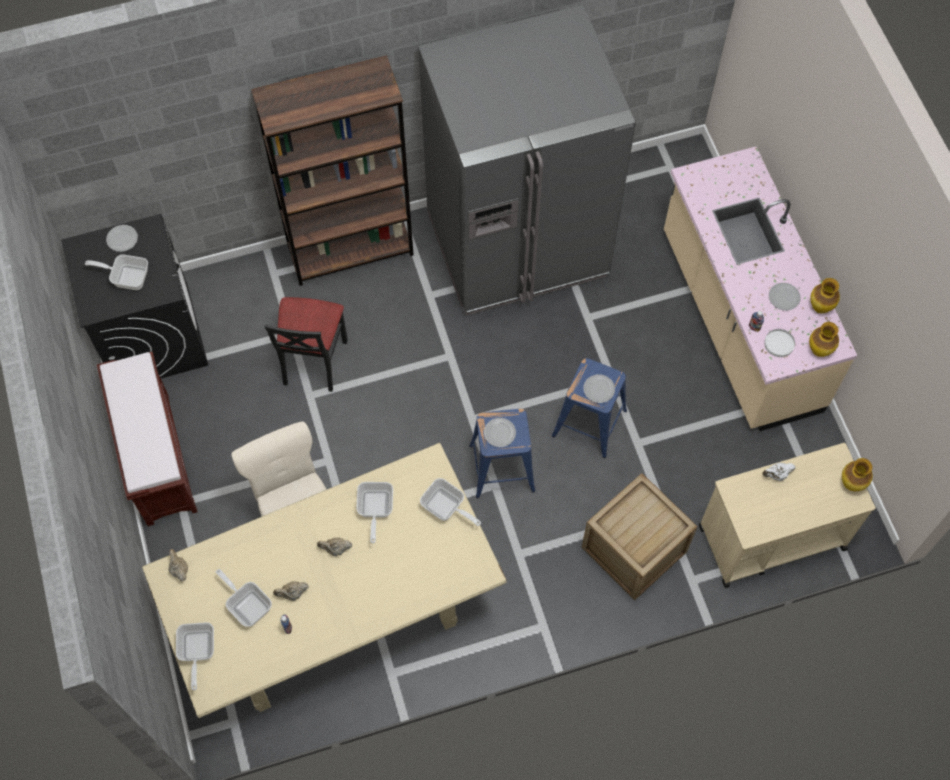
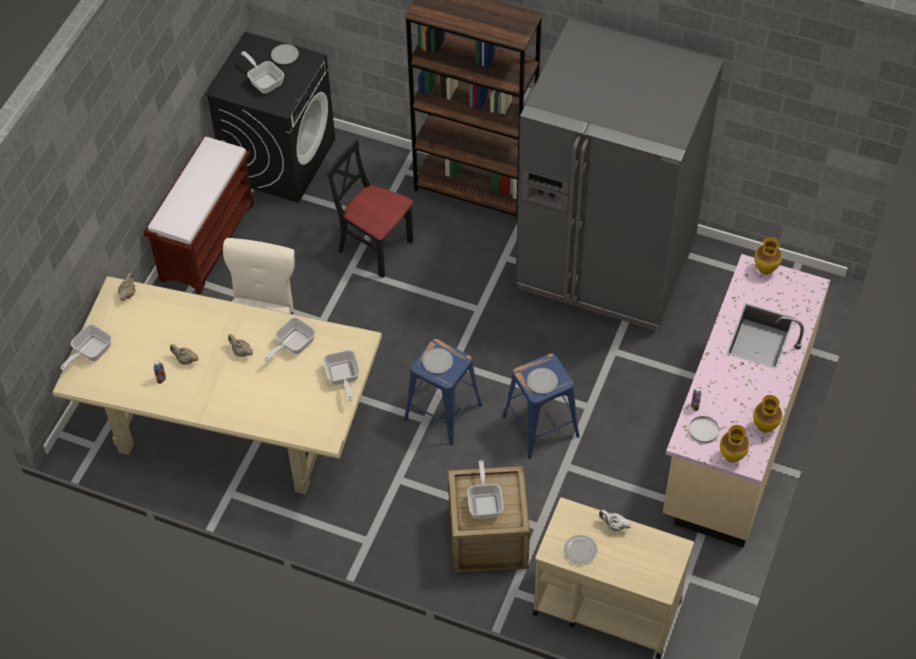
camera: 40 degrees right, 10 degrees down
(247, 604) = (150, 346): frying pan -> frying pan (485, 502)
(313, 361) = (375, 247): black chair -> black chair turned 75 degrees clockwise
(784, 297) = (741, 401): plate -> plate (580, 551)
(851, 485) = (668, 574): vase -> vase (765, 270)

